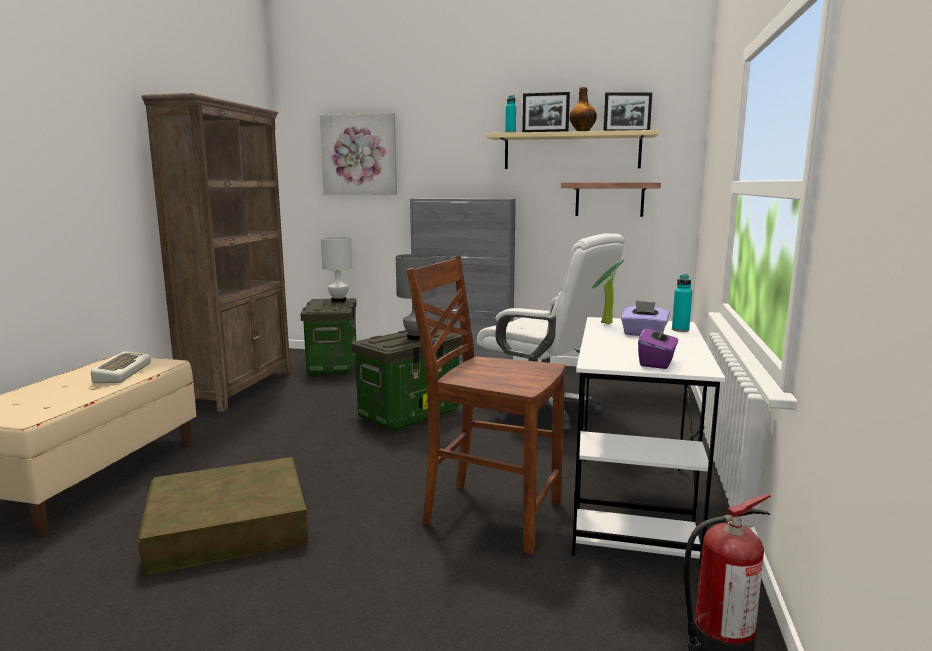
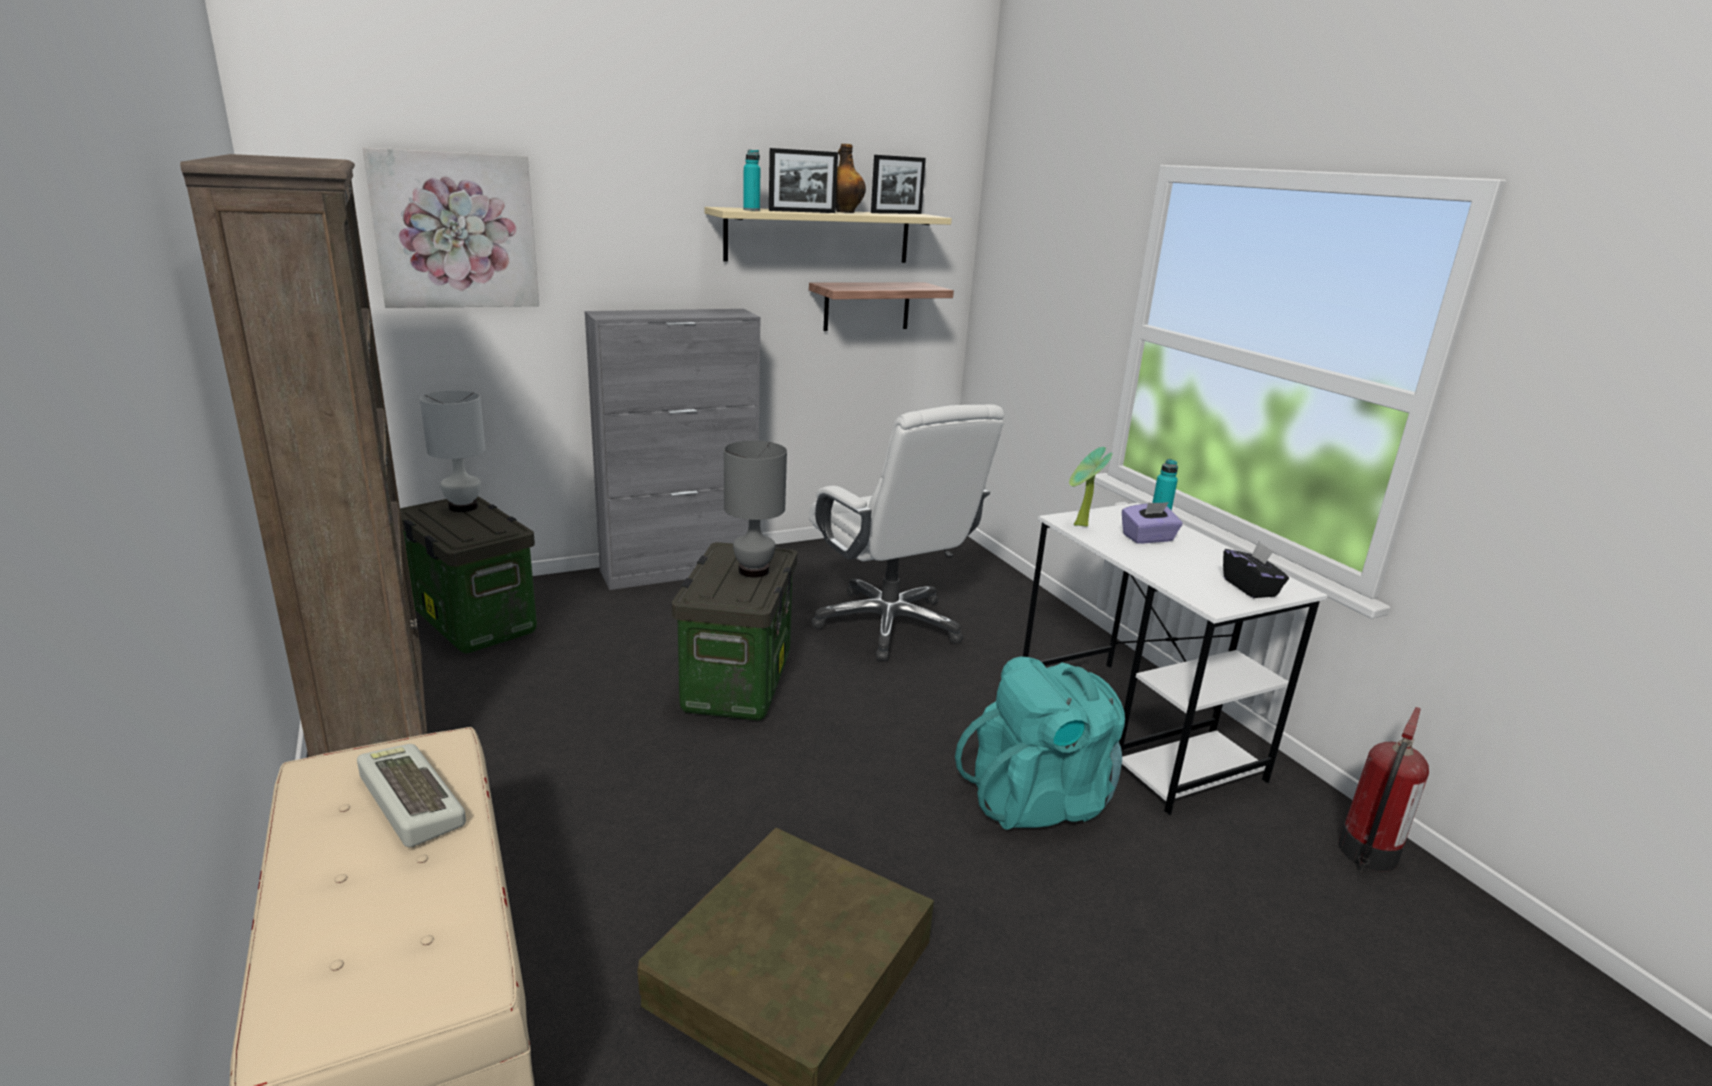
camera: 40 degrees left, 10 degrees up
(490, 514) = (1039, 799): brown chair -> turquoise backpack
(545, 411) = (889, 625): white office chair -> white office chair turned 60 degrees clockwise
(657, 362) = (1250, 588): purple tissue box -> black tissue box

